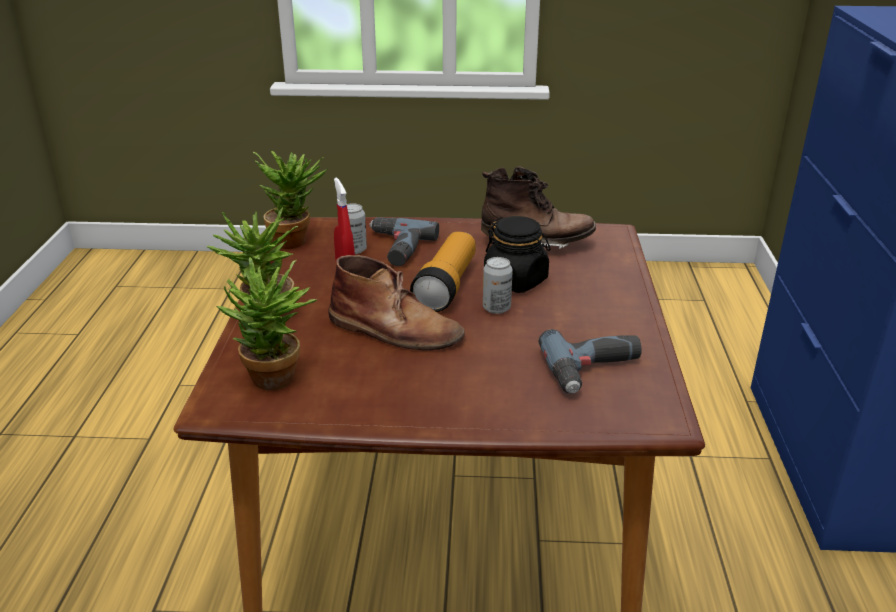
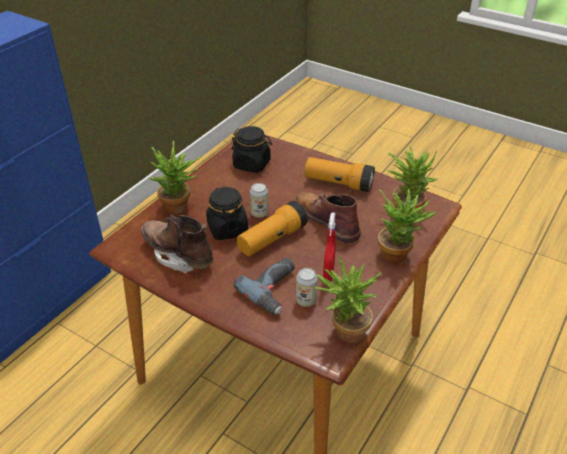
camera: 150 degrees left, 10 degrees up
(418, 388) = (338, 183): none -> flashlight
(595, 371) = (252, 164): power drill -> black jar
(605, 282) = (179, 208): none -> potted plant

